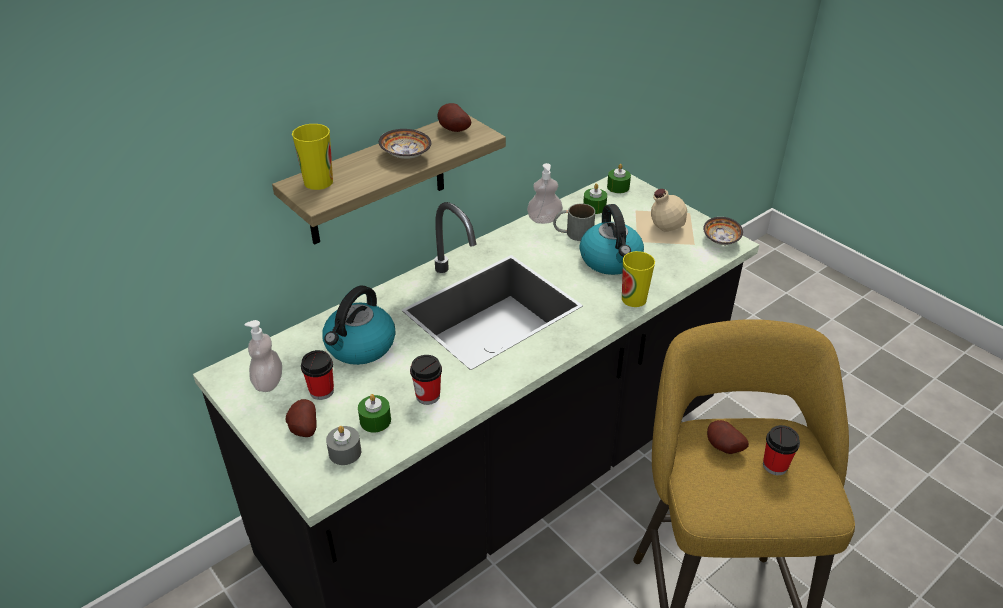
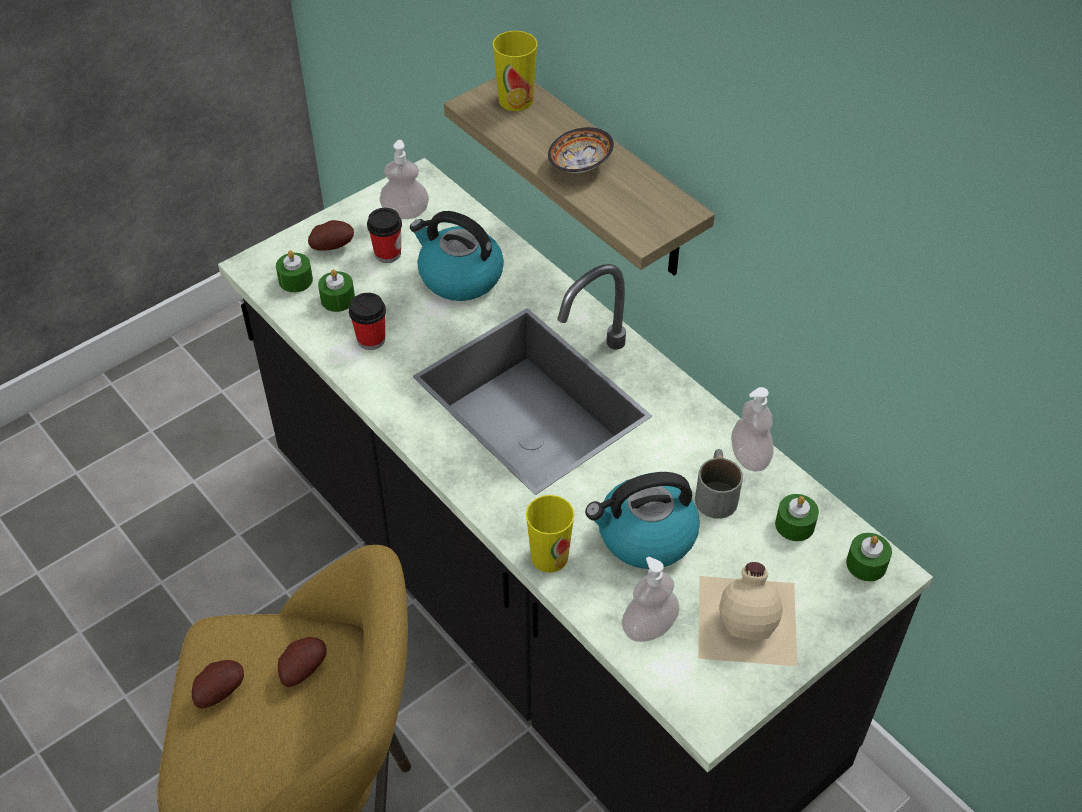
camera: 90 degrees right, 10 degrees up
(345, 452) = (295, 280): grey candle -> green candle
(453, 130) = (653, 205): potato -> potato (219, 691)
(678, 261) = (649, 627): none -> soap dispenser
(721, 240) = (714, 701): bowl -> none
(775, 465) = (263, 726): cup -> none

